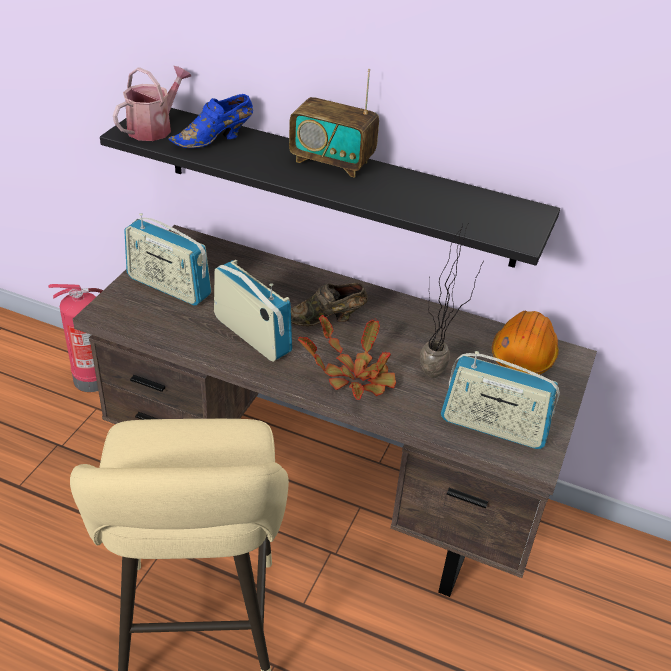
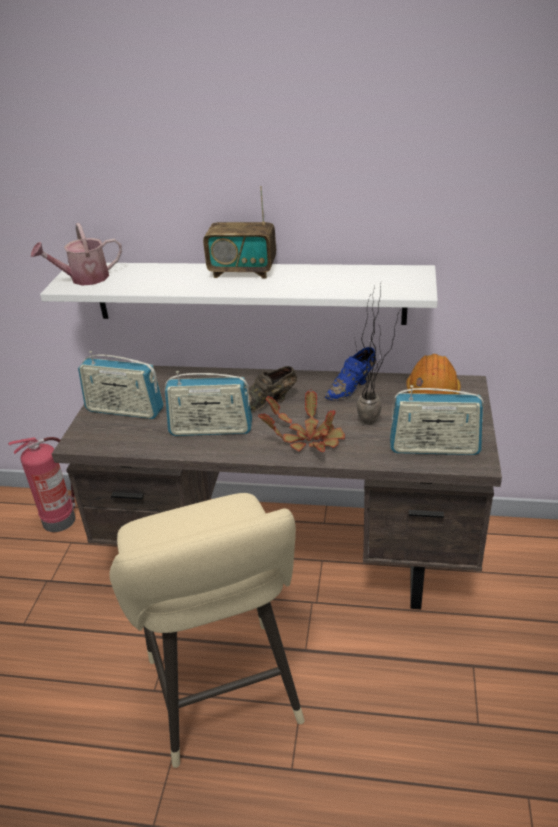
camera: 10 degrees left, 5 degrees down
(154, 128) = (84, 278): watering can -> watering can turned 135 degrees counterclockwise
(215, 140) = (139, 276): blue shoe -> blue shoe (352, 387)
(252, 335) = (211, 429): radio -> radio turned 150 degrees clockwise
(338, 184) = (247, 292): black shelf -> white shelf

